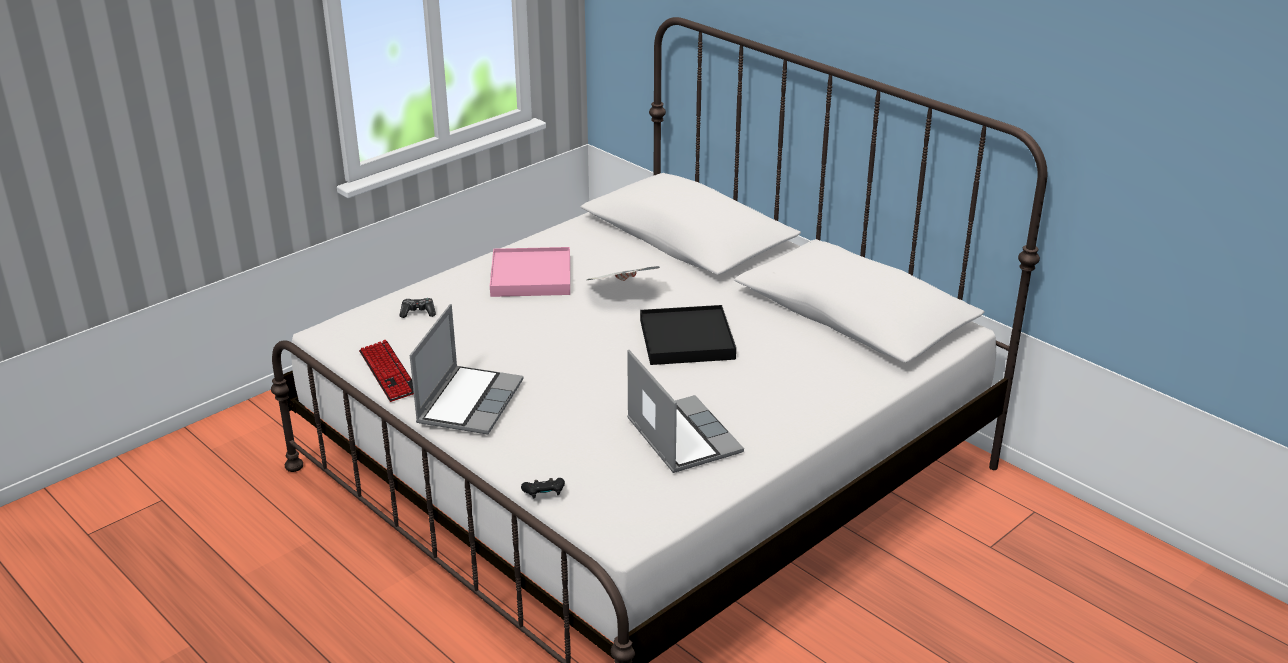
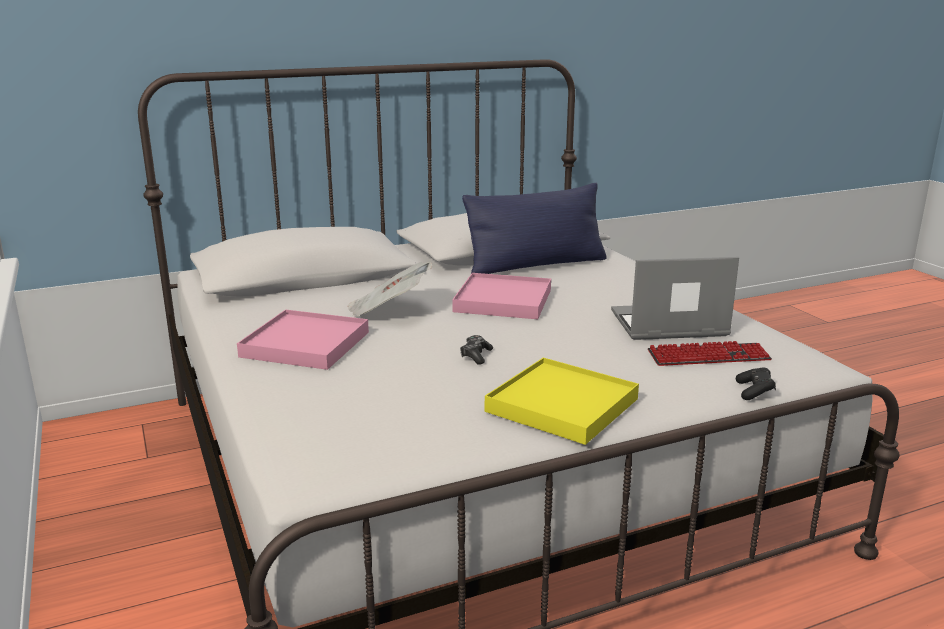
camera: 70 degrees left, 10 degrees down
(388, 372) = (457, 449): keyboard -> keyboard (708, 356)
(418, 312) = (319, 414): game controller -> game controller (476, 355)
(469, 401) = (561, 405): laptop -> yellow tray
(687, 339) = (503, 301): black tray -> pink tray
(810, 339) = (536, 265): none -> blue pillow

